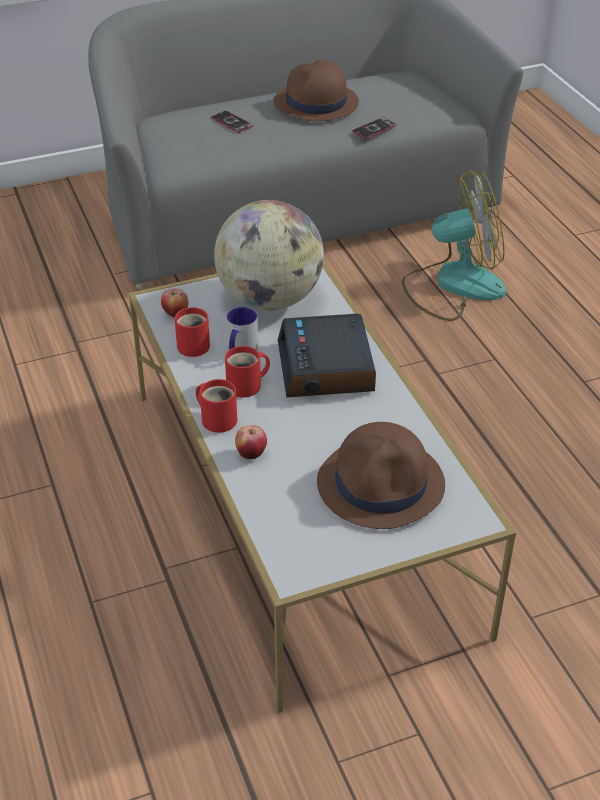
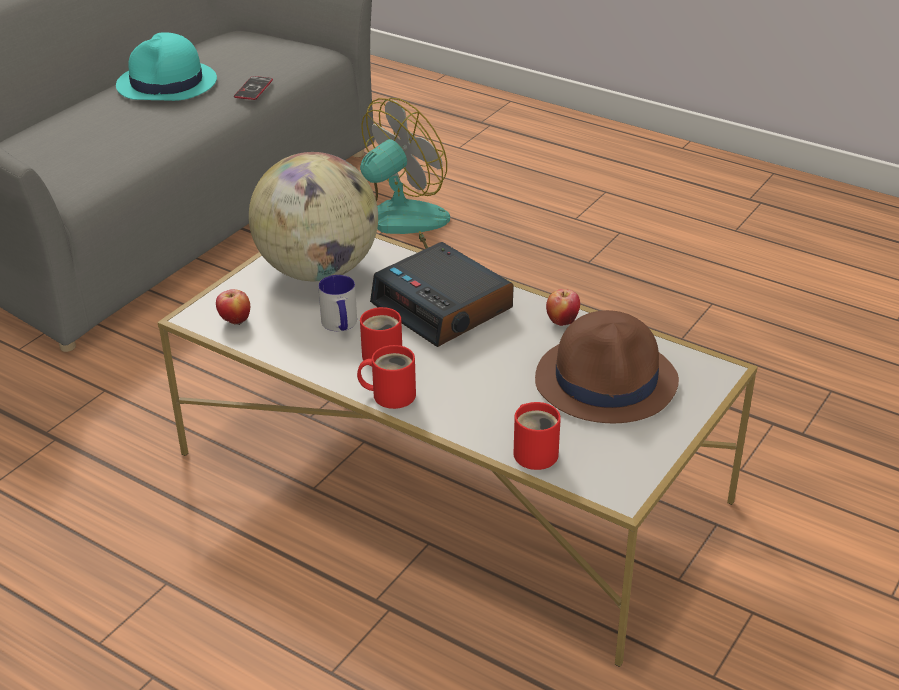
camera: 35 degrees left, 5 degrees down
(195, 344) = (289, 339): red mug -> red mug (535, 451)
(232, 122) = (94, 127): phone -> none
(251, 454) = (460, 410): apple -> apple (562, 321)
(316, 103) = (167, 84): brown hat -> turquoise hat

